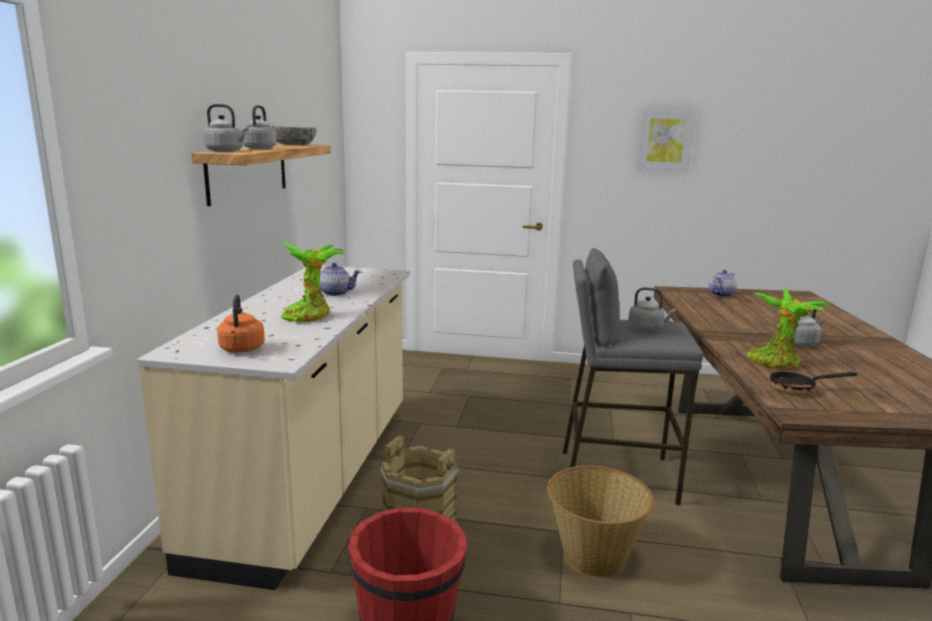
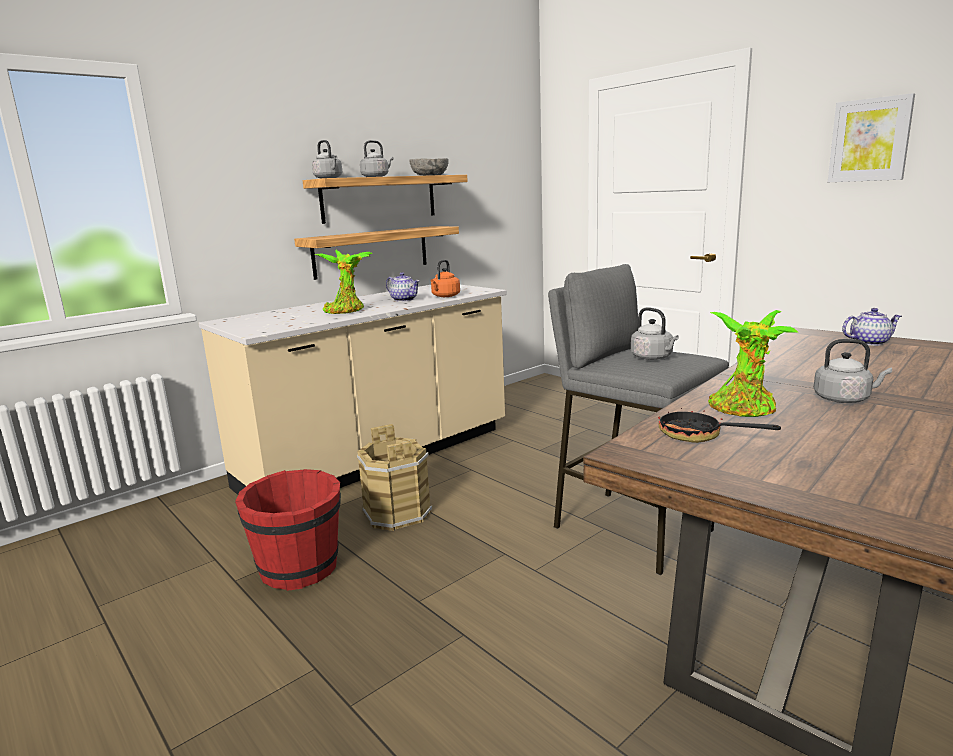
camera: 40 degrees right, 0 degrees up
(241, 350) = (254, 324): orange kettle -> orange kettle (445, 296)
(244, 235) = (371, 251): none -> shelf
(593, 555) = (502, 581): basket -> none

